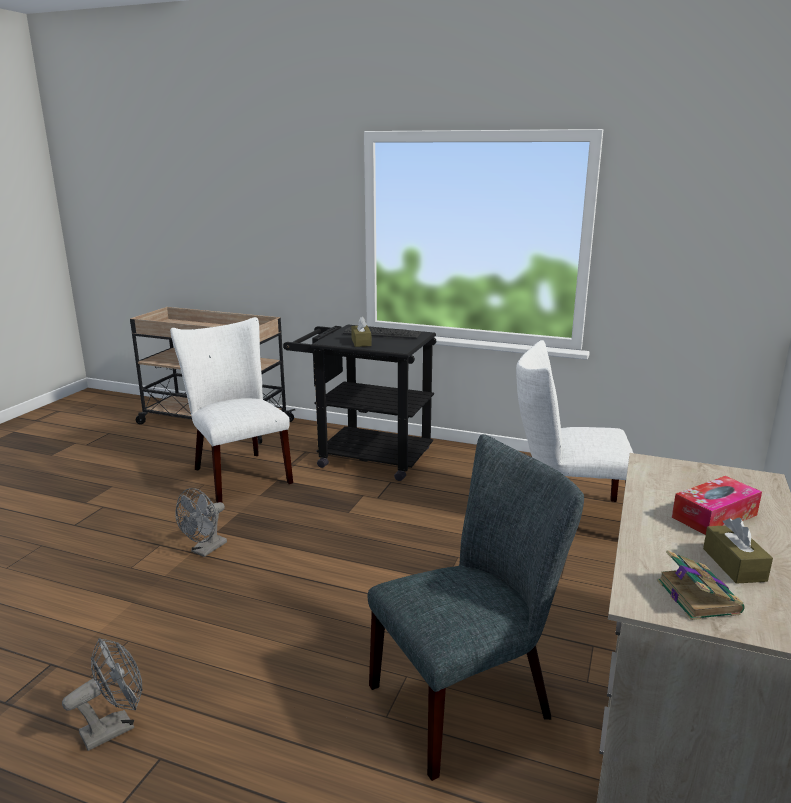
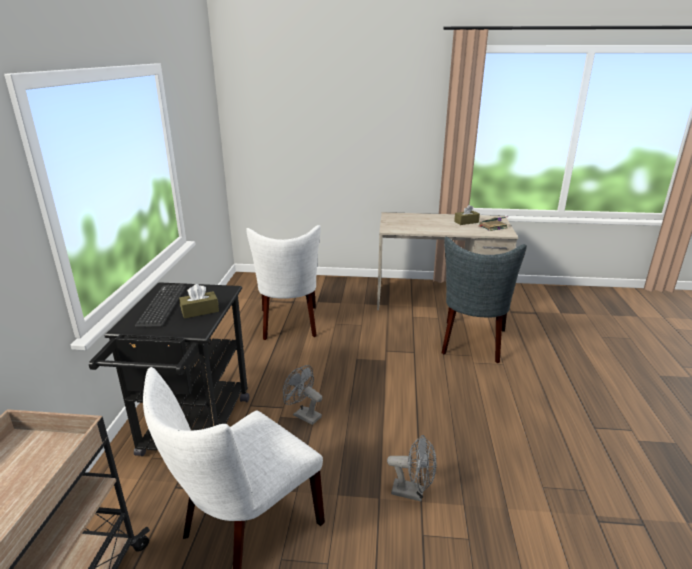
camera: 105 degrees left, 5 degrees up
(115, 727) = (599, 454): grey fan -> grey fan (303, 415)
(469, 698) = (472, 344): grey chair -> grey chair turned 120 degrees counterclockwise
(714, 516) = (432, 222): tissue box -> none

